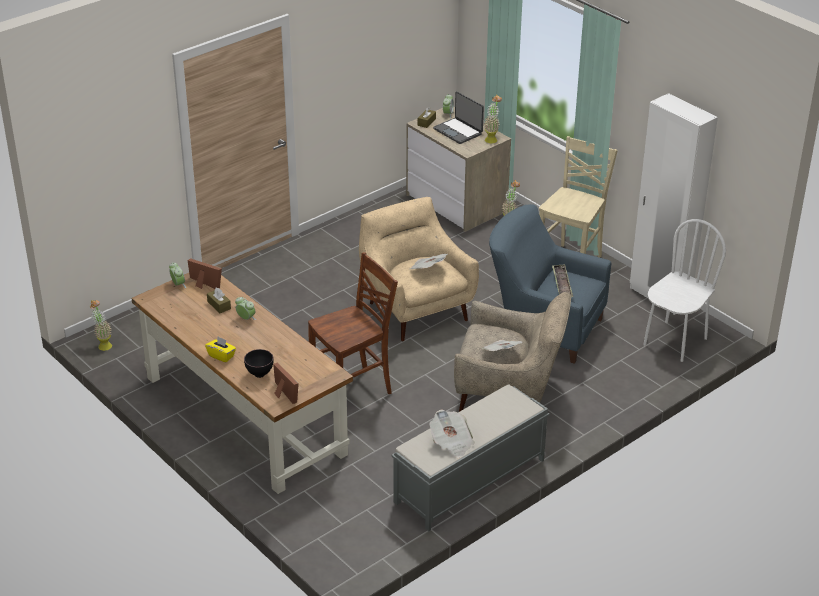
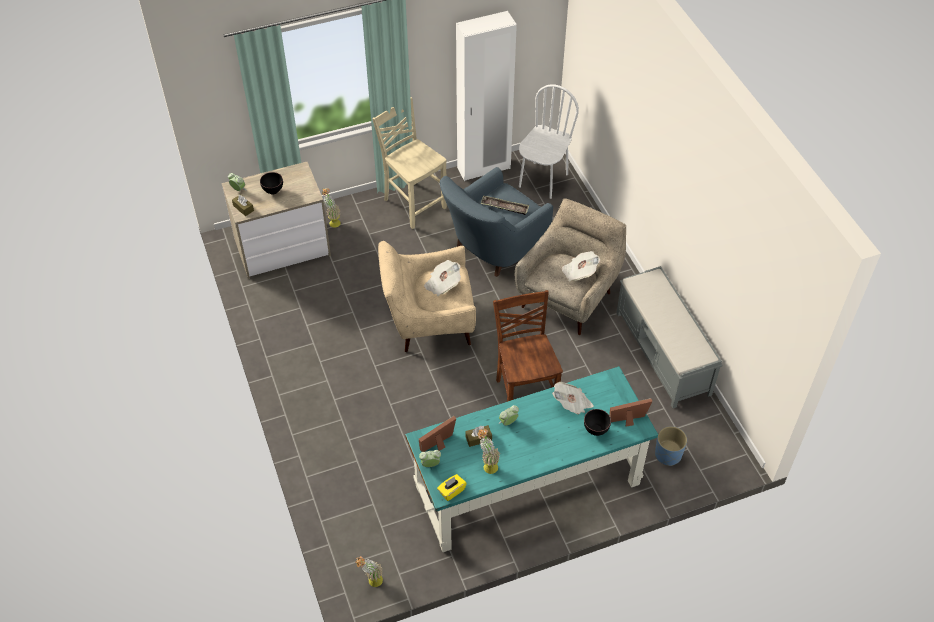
camera: 70 degrees left, 15 degrees up
(221, 356) = (558, 453): yellow tissue box -> yellow tissue box (451, 491)
(243, 415) = (526, 486): brown desk -> turquoise desk
(326, 509) = (668, 455): none -> blue planter
(451, 443) = (684, 335): newspaper -> newspaper (572, 404)
(458, 131) = (273, 191): laptop -> black bowl
(492, 138) = (300, 173): potted plant -> potted plant (487, 465)
(674, 341) = (543, 180): white chair -> white chair turned 60 degrees clockwise

